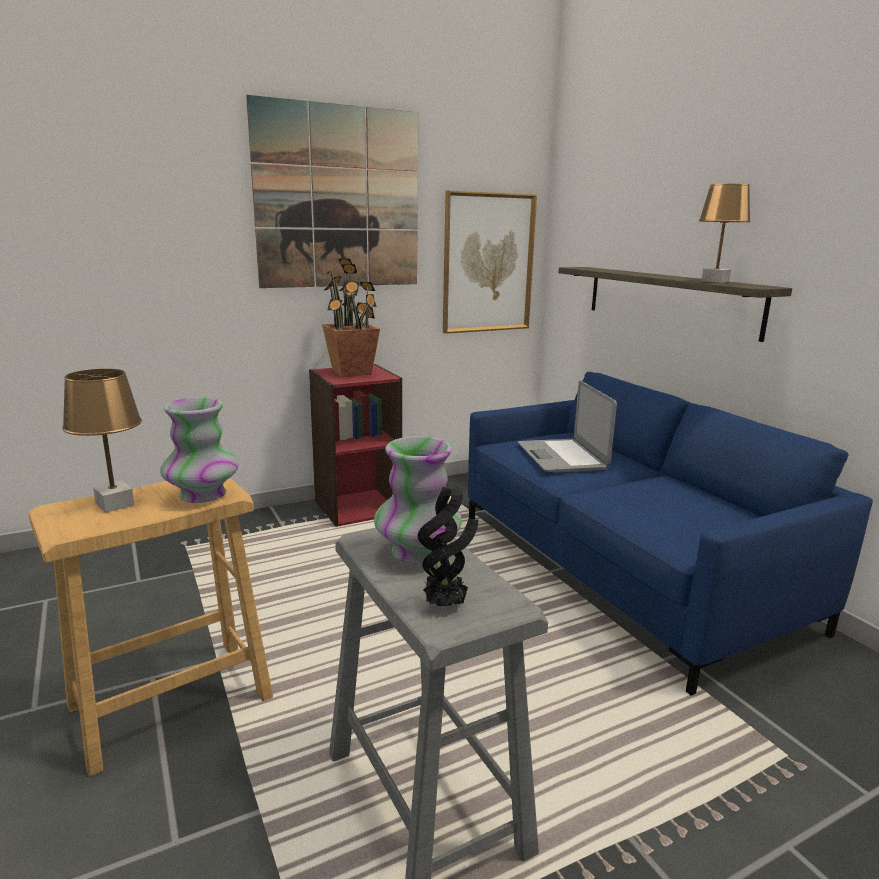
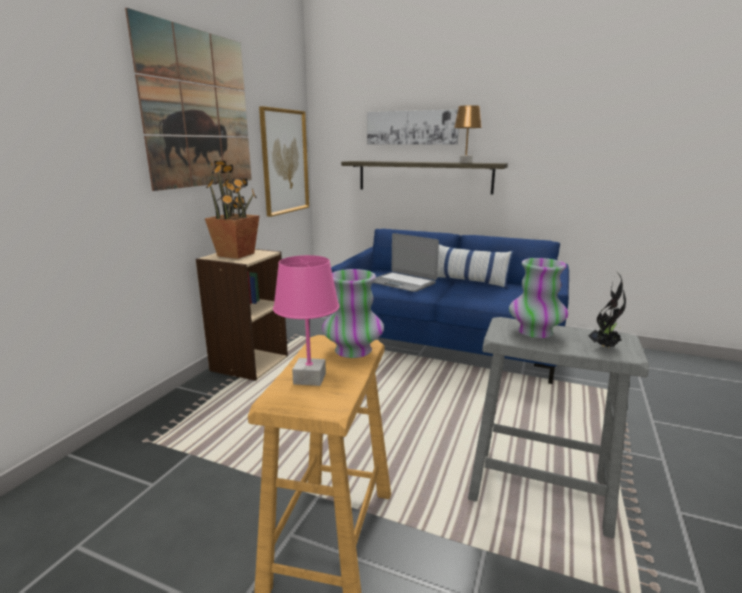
camera: 40 degrees left, 0 degrees up
(114, 504) = (309, 379): brown table lamp -> pink table lamp
(357, 507) = (249, 363): red bookcase -> beige bookcase
(661, 219) = (412, 127): none -> picture
(665, 481) = (468, 281): none -> pillow

